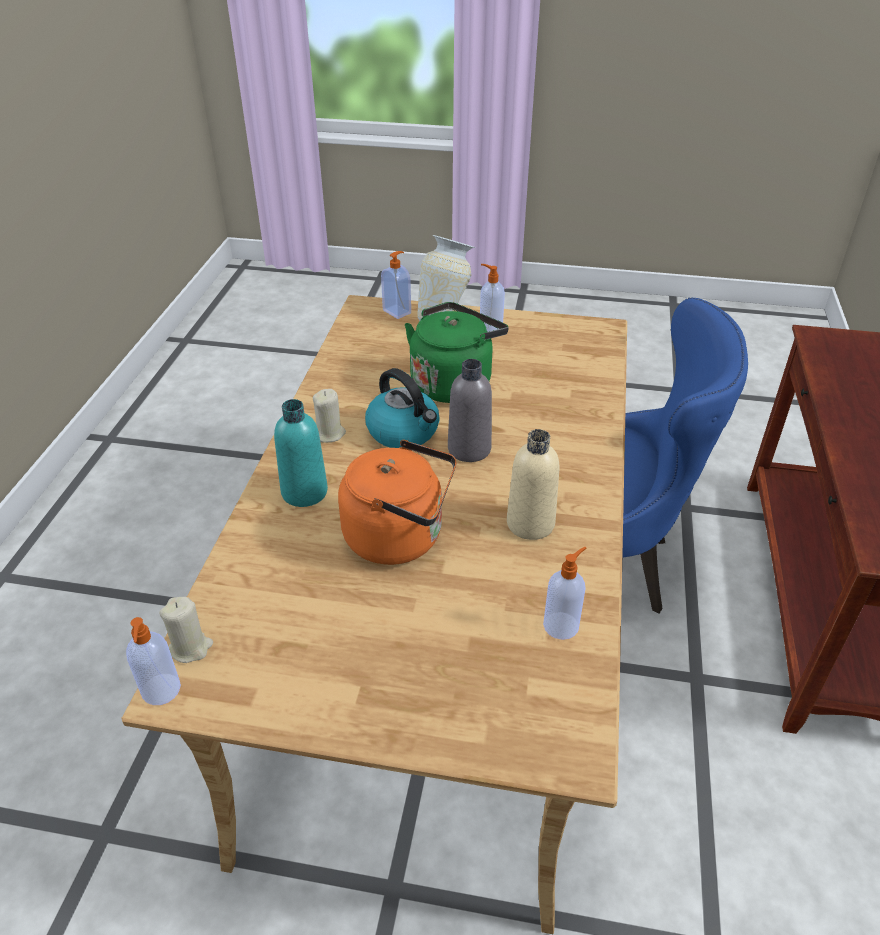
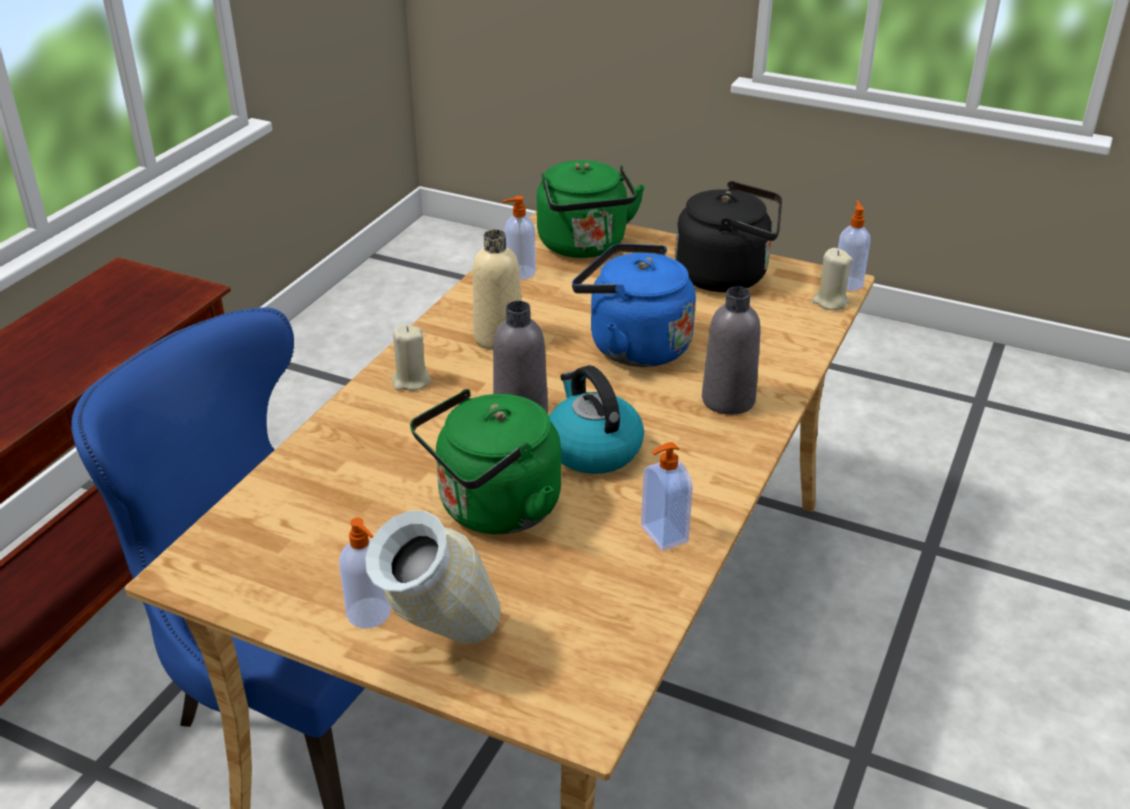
camera: 165 degrees left, 5 degrees down
(304, 492) = (728, 400): turquoise bottle -> grey bottle
(313, 673) = (727, 276): none -> black kettle
(330, 434) = (690, 462): beige candle -> beige candle (411, 381)
(397, 311) = (521, 689): soap dispenser -> soap dispenser (662, 535)
(400, 537) = (633, 346): orange kettle -> blue kettle
(508, 698) = (584, 246): none -> green kettle

